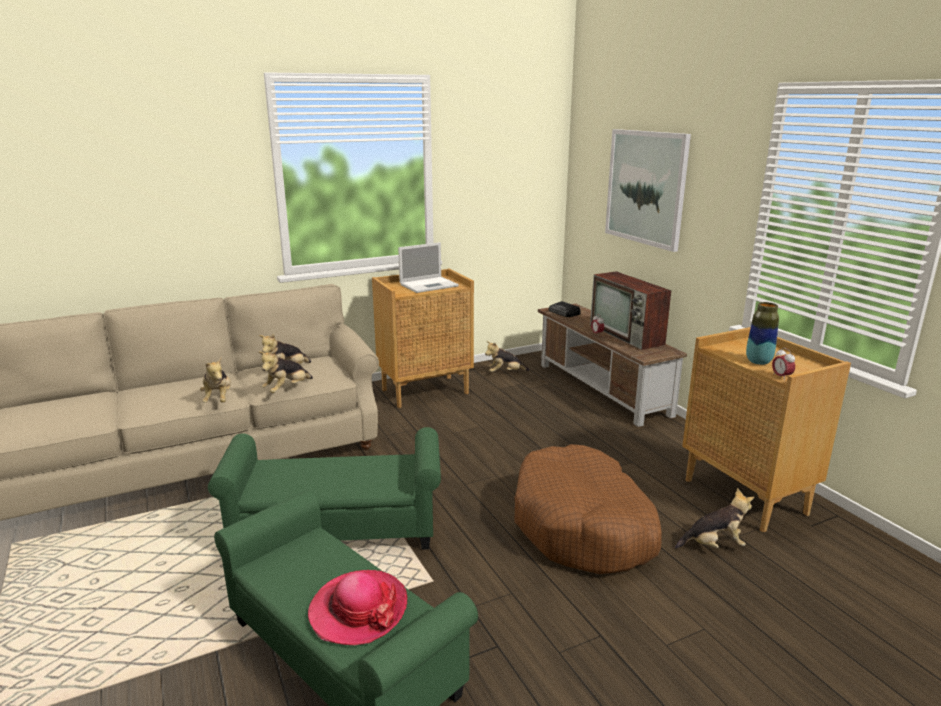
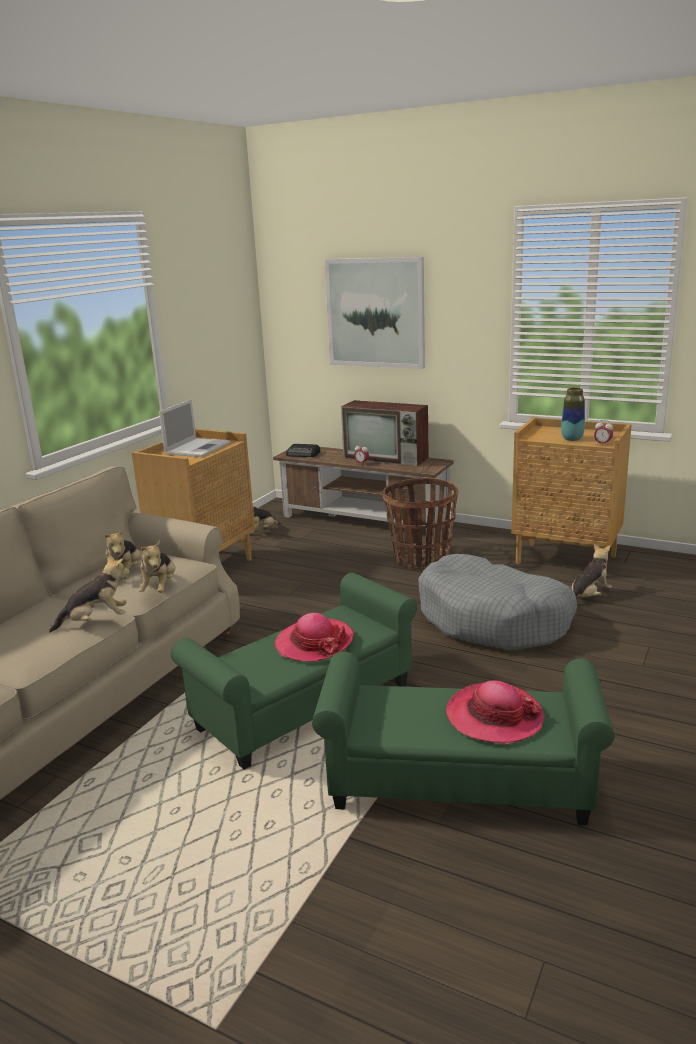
camera: 35 degrees left, 0 degrees up
(218, 399) = (96, 621): plush toy -> plush toy turned 60 degrees counterclockwise
(344, 477) = (314, 643): none -> hat
(583, 526) = (493, 620): brown dog bed -> grey dog bed
(601, 441) = (421, 558): none -> basket

